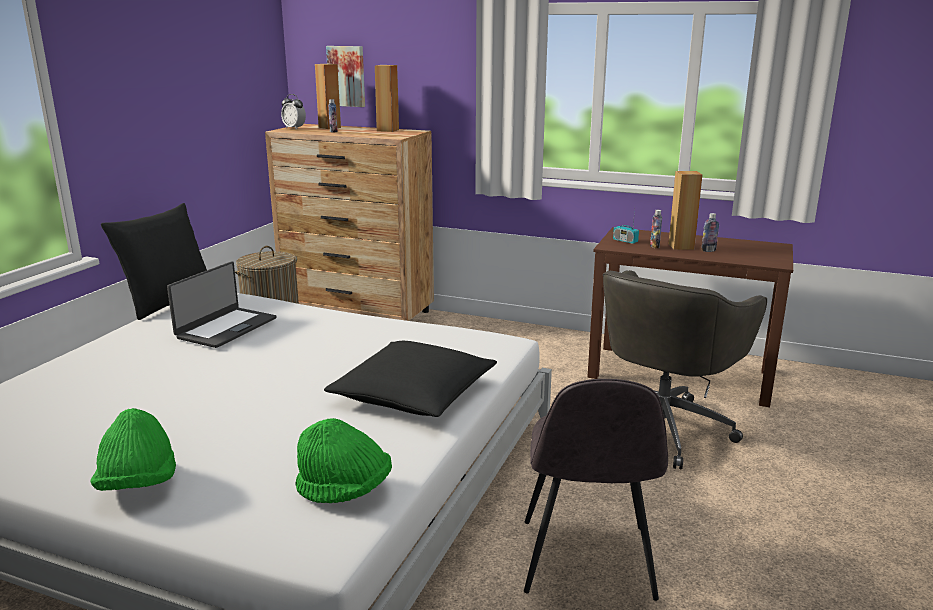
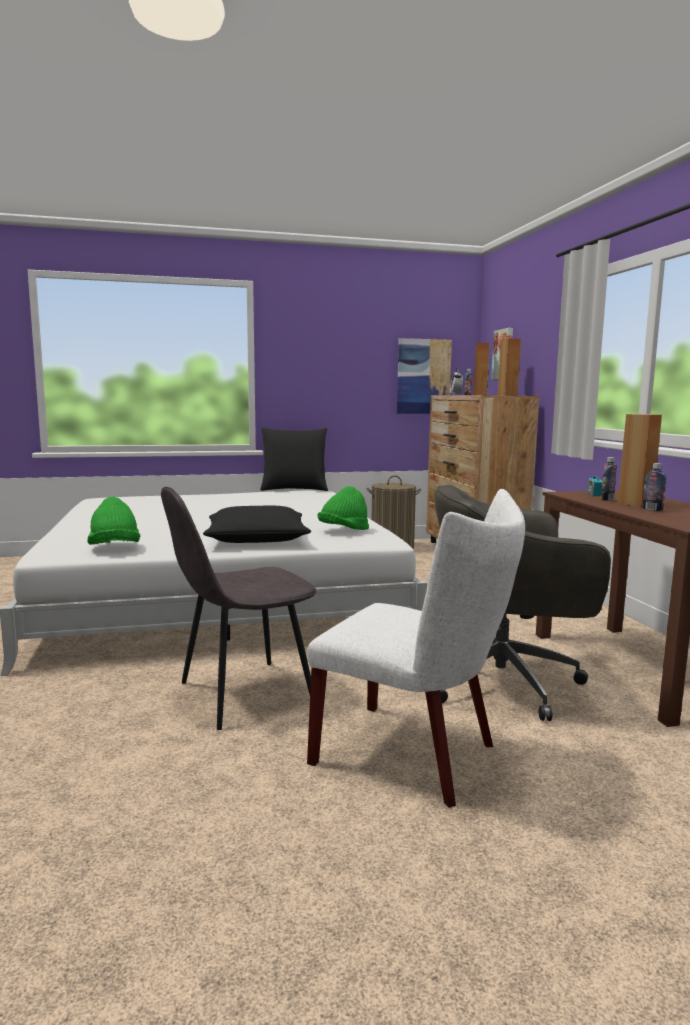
camera: 55 degrees right, 10 degrees down
(138, 485) = (86, 524): green hat -> green hat (343, 531)
(226, 328) = (278, 499): laptop -> none
(245, 107) = (423, 376): none -> picture
(759, 514) = (416, 755): none -> white chair

